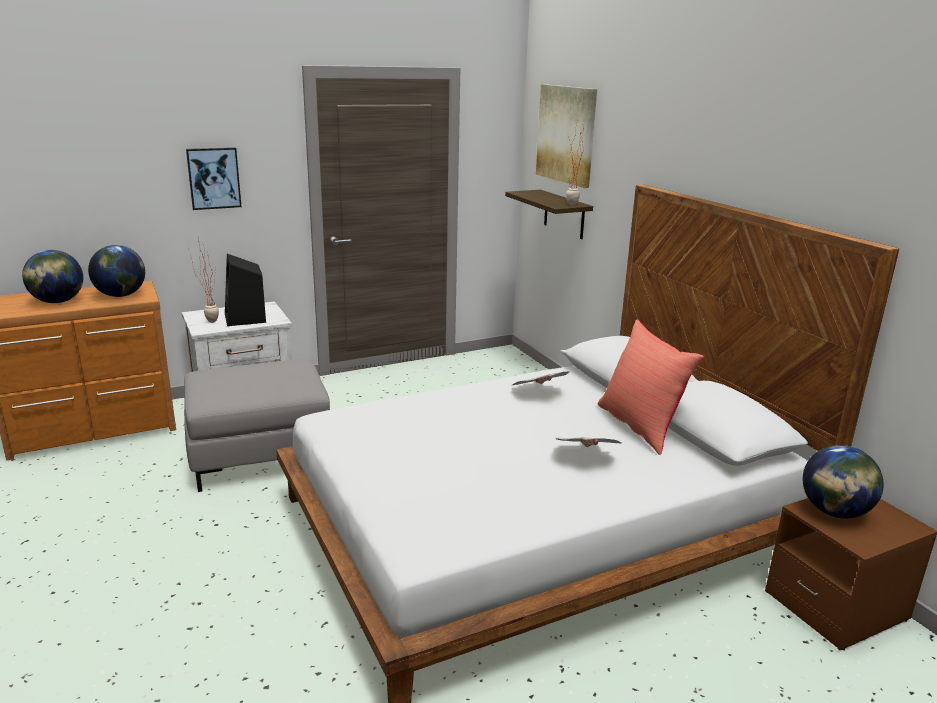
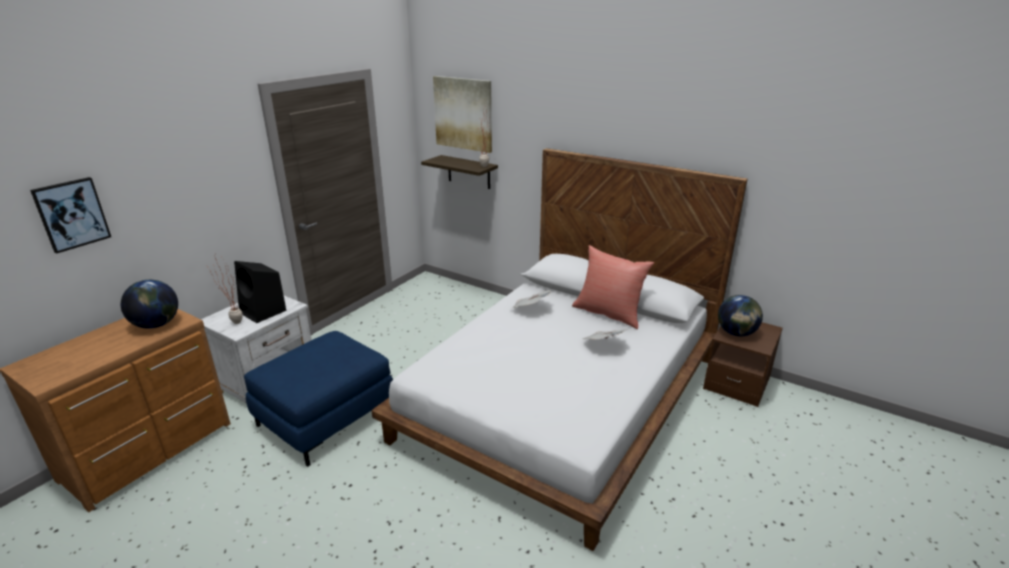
camera: 30 degrees left, 5 degrees up
(57, 302) = (99, 349): globe -> none
(214, 178) = (201, 196): picture -> picture (71, 214)
(261, 454) = (326, 417): grey ottoman -> blue ottoman

